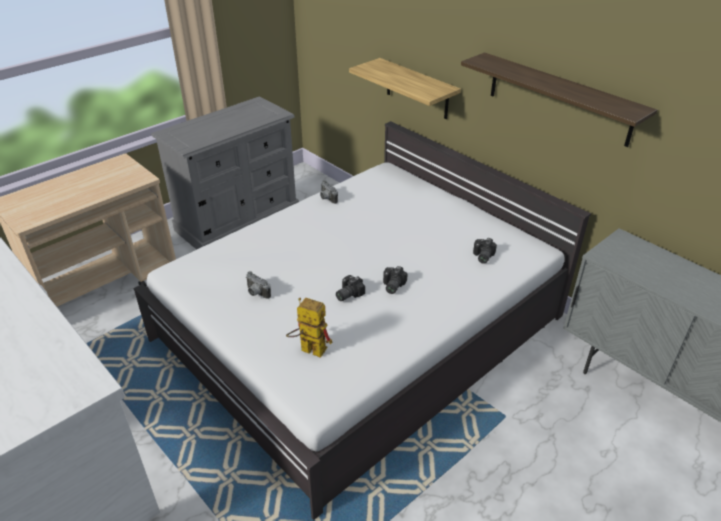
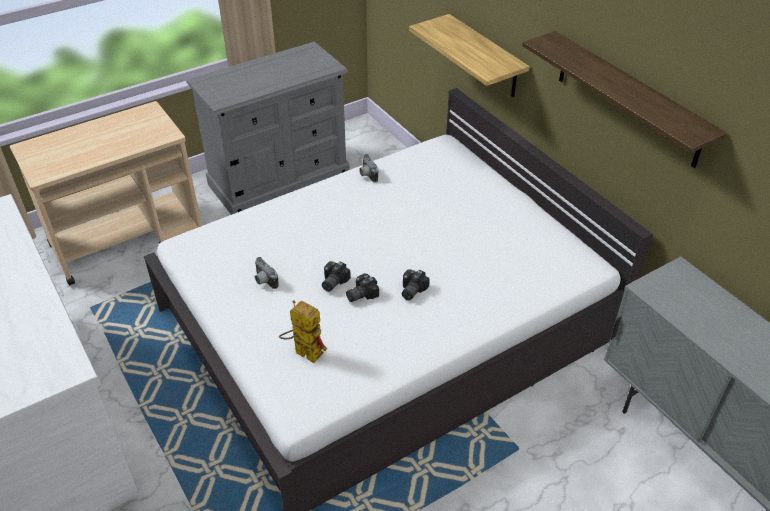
camera: 10 degrees right, 5 degrees up
(482, 256) = (522, 267): camera -> camera (332, 282)

